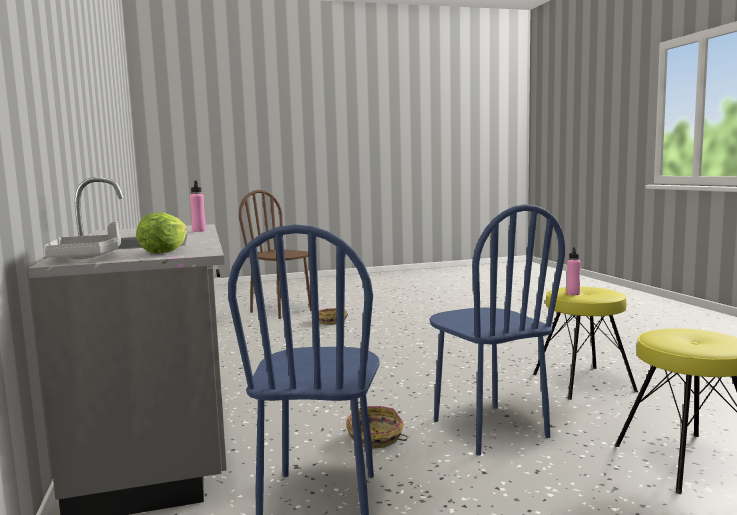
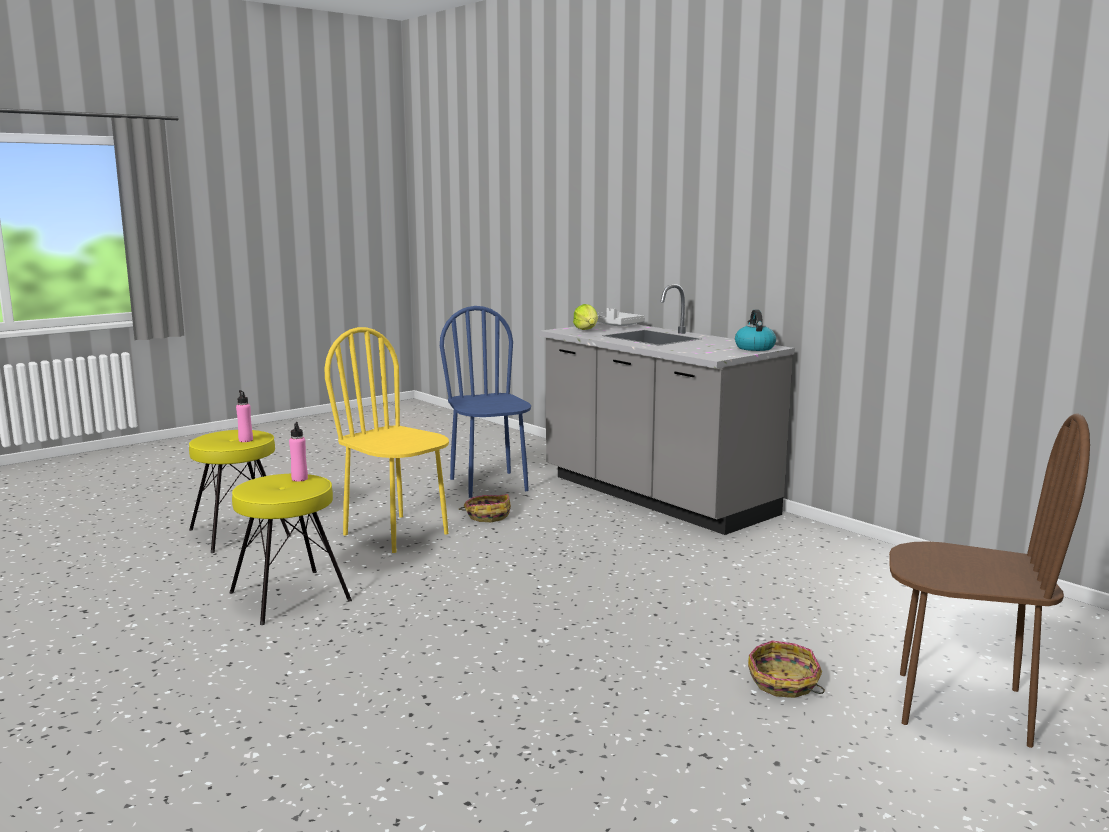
camera: 155 degrees right, 5 degrees up
(127, 230) = (754, 348): none -> kettle
(199, 231) = (669, 349): pink bottle -> pink bottle (245, 440)
(488, 429) = (396, 534): blue chair -> yellow chair

